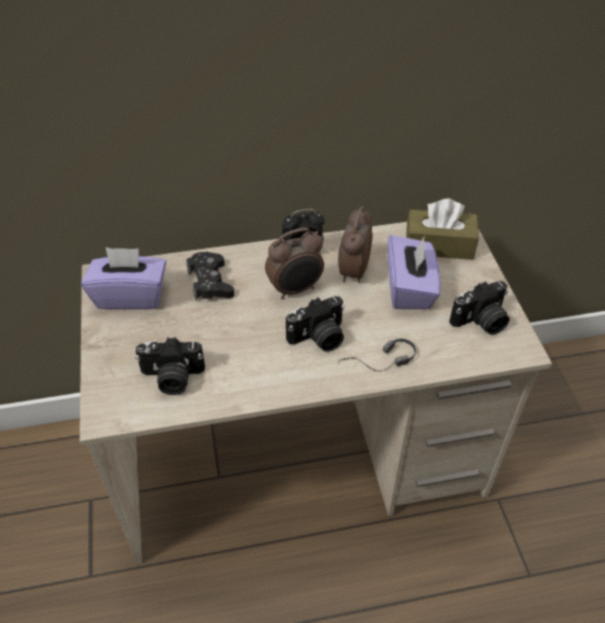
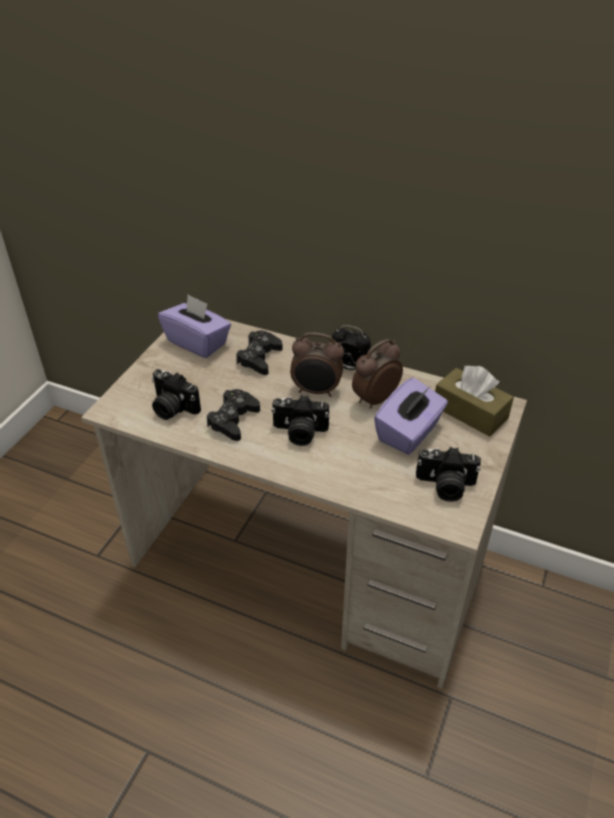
camera: 35 degrees right, 5 degrees down
(246, 358) = (233, 420): none -> black game controller
(378, 365) = (325, 474): headphones -> none

